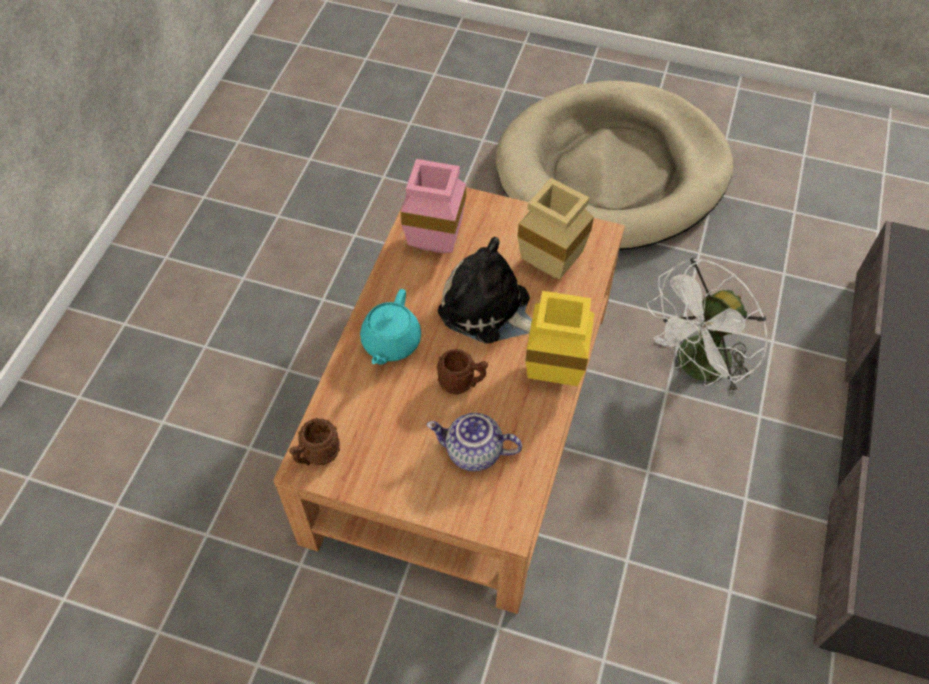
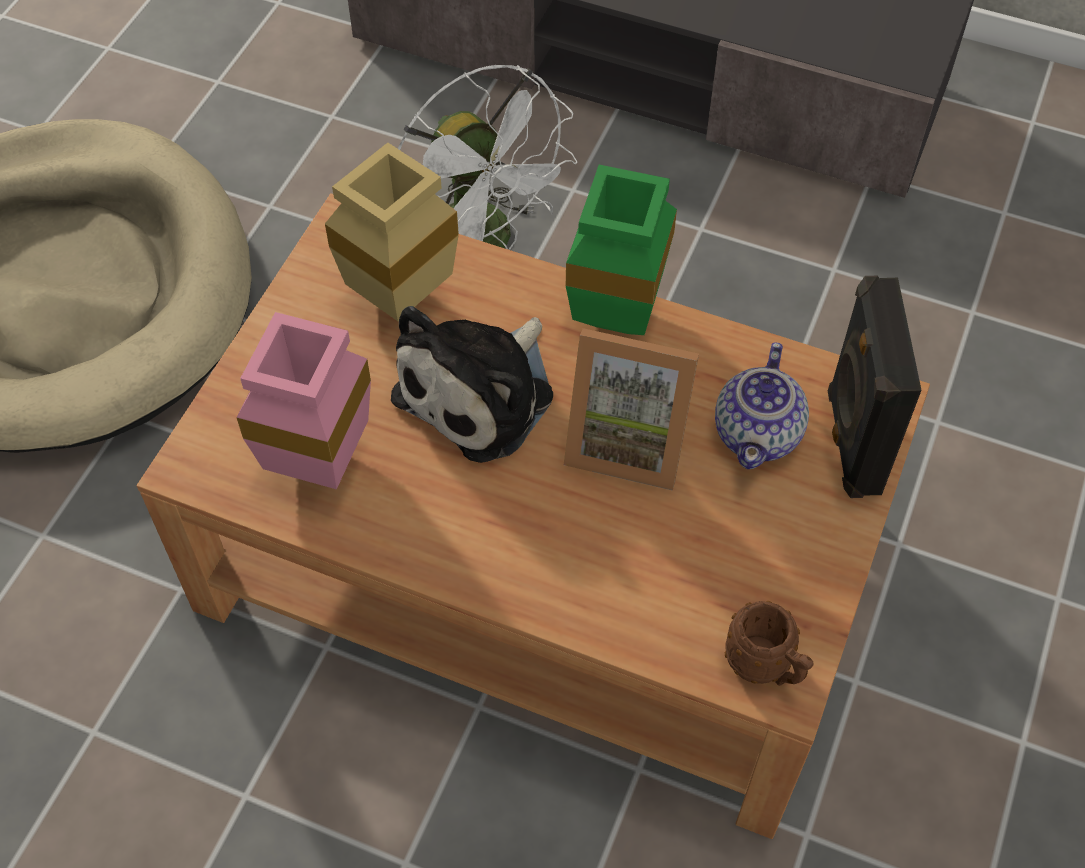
camera: 85 degrees left, 0 degrees up
(390, 343) = (535, 544): turquoise teapot -> none
(462, 383) = (628, 441): brown mug -> picture frame
(473, 505) = (850, 442): none -> black speaker
(550, 375) = (618, 321): yellow vase -> green vase

